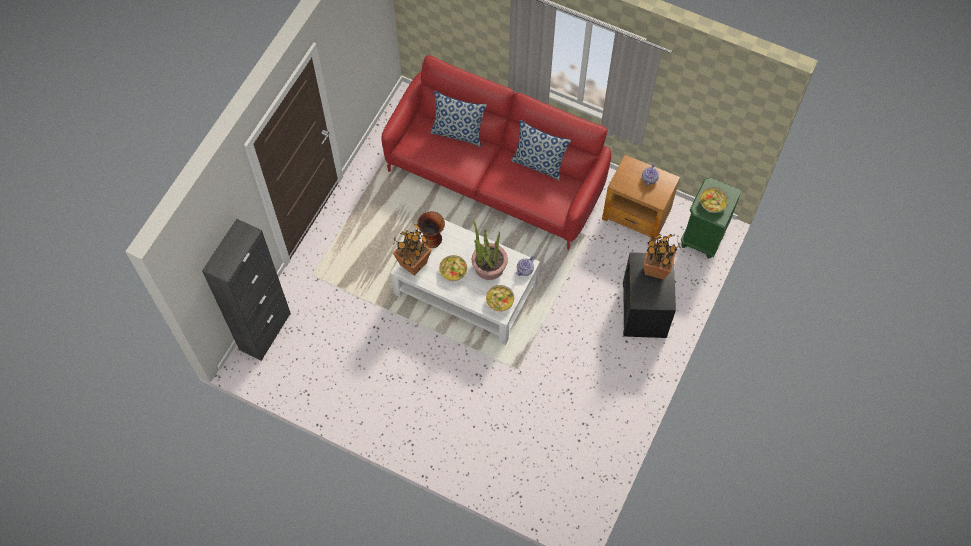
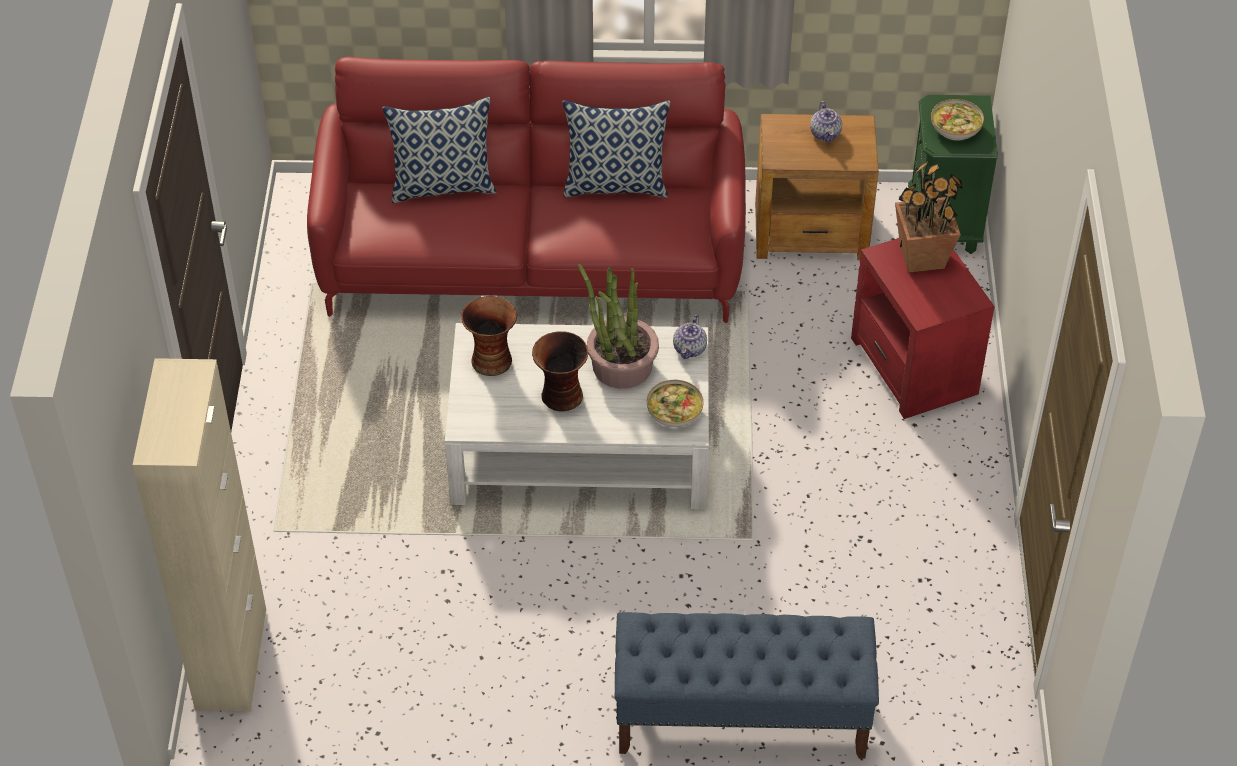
camera: 25 degrees left, 15 degrees down
(265, 331) = (231, 659): black cabinet -> beige cabinet
(413, 263) = (479, 411): potted plant -> none
(453, 271) = (561, 397): bowl -> vase
(465, 456) = (740, 717): none -> blue bench
(644, 310) = (913, 367): black side table -> red side table

